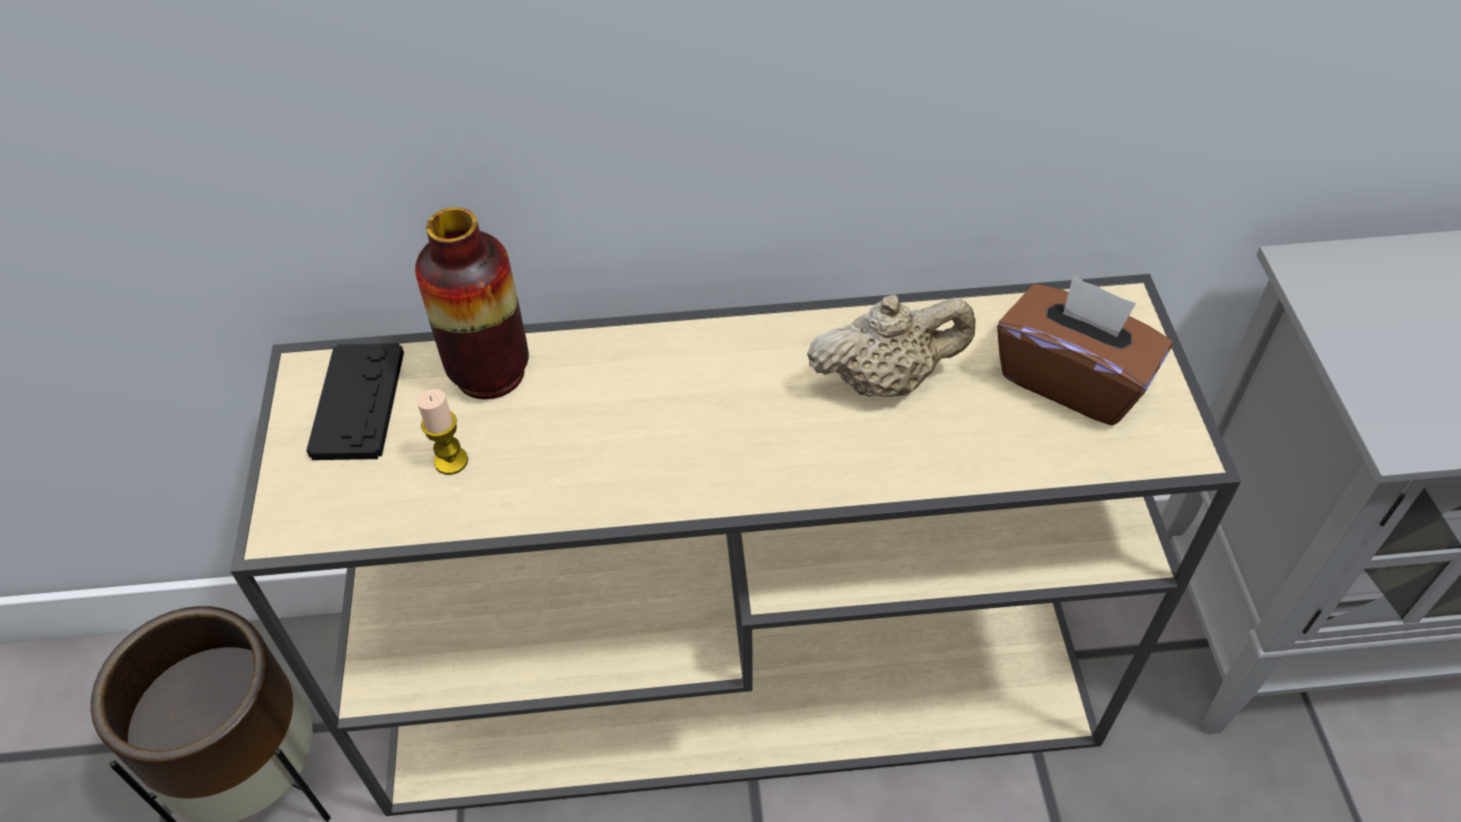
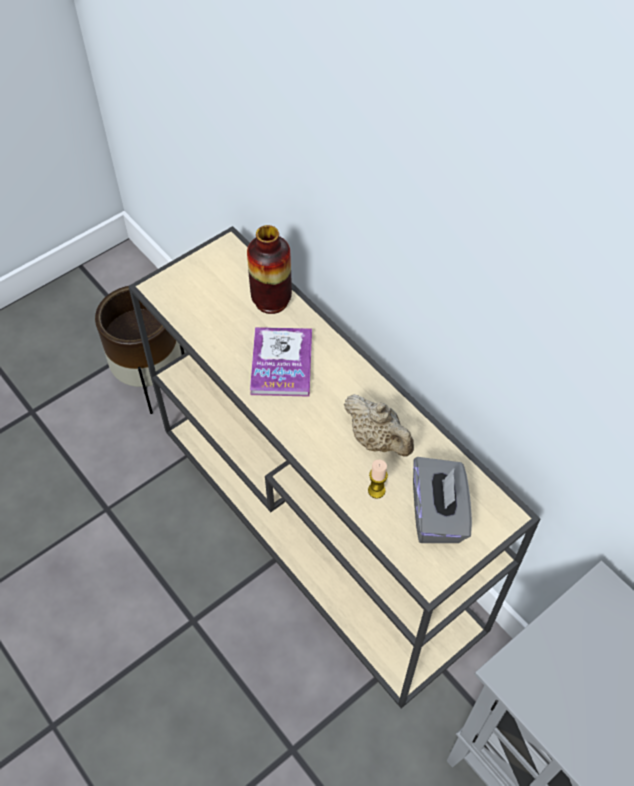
camera: 55 degrees right, 5 degrees up
(358, 403) = (225, 270): black game controller -> none
(451, 461) = (220, 316): candle -> candle (376, 490)
(631, 425) = (281, 363): none -> book
(1072, 379) = (438, 514): brown tissue box -> grey tissue box

